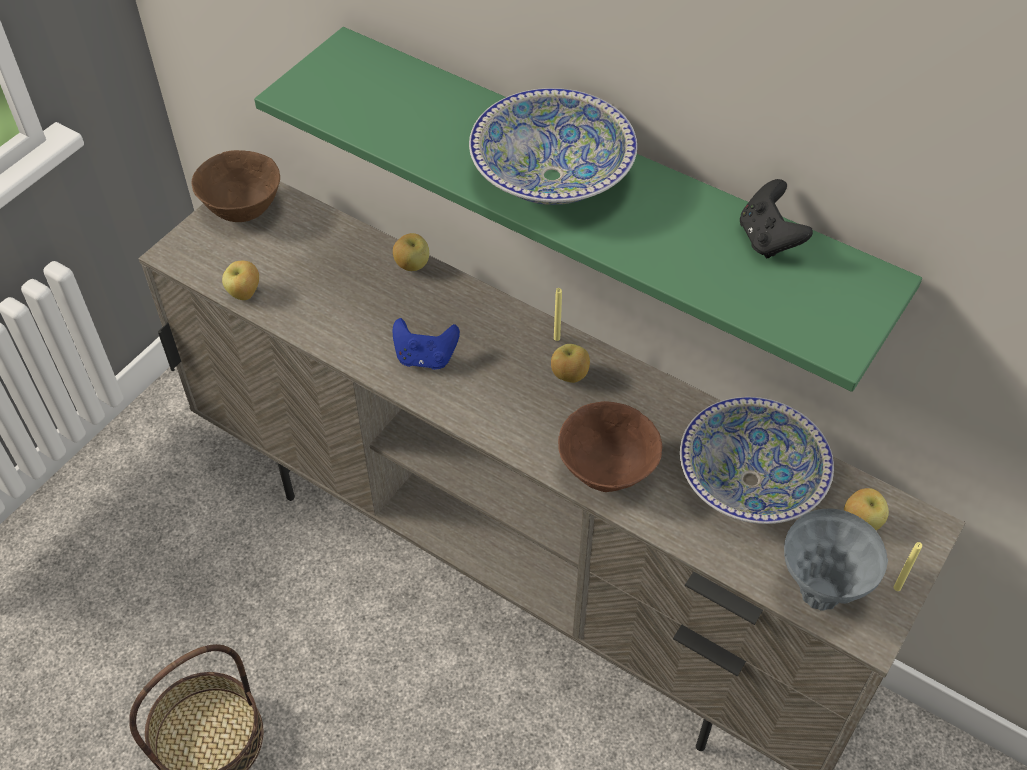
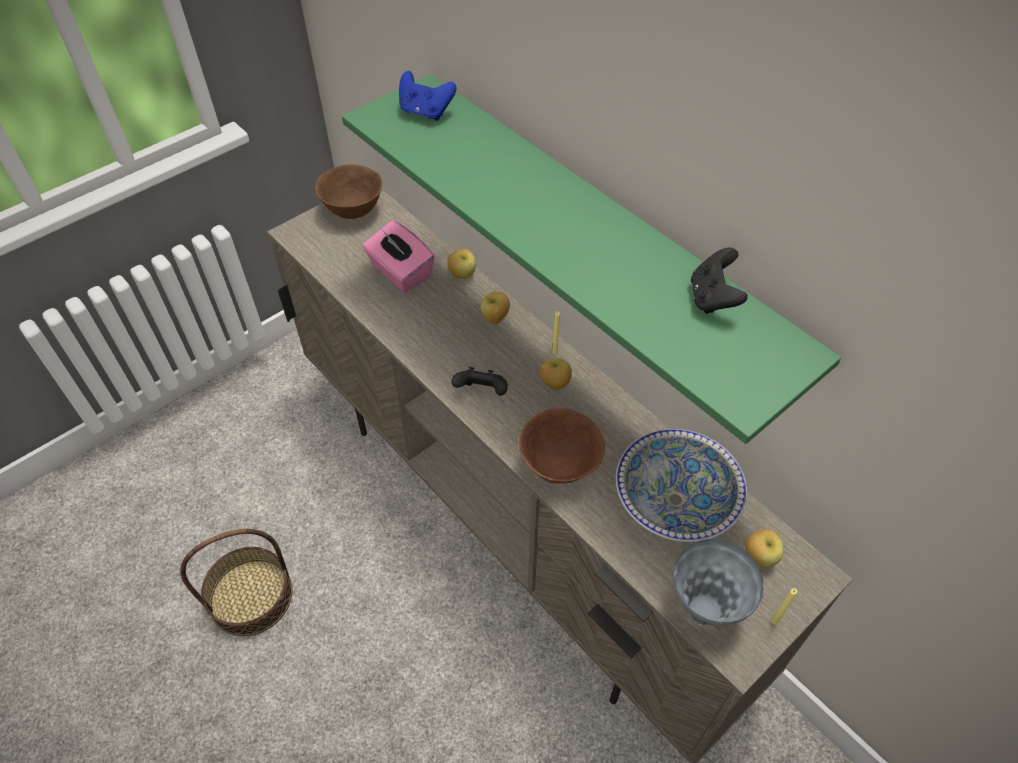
camera: 15 degrees right, 0 degrees up
(245, 294) = (332, 271): apple -> apple (495, 318)
(333, 278) = (400, 272): none -> pink tissue box
(425, 357) = (448, 346): blue game controller -> blue game controller (426, 112)
(486, 404) = (482, 392): none -> black game controller
(552, 176) = (549, 213): bowl -> none

